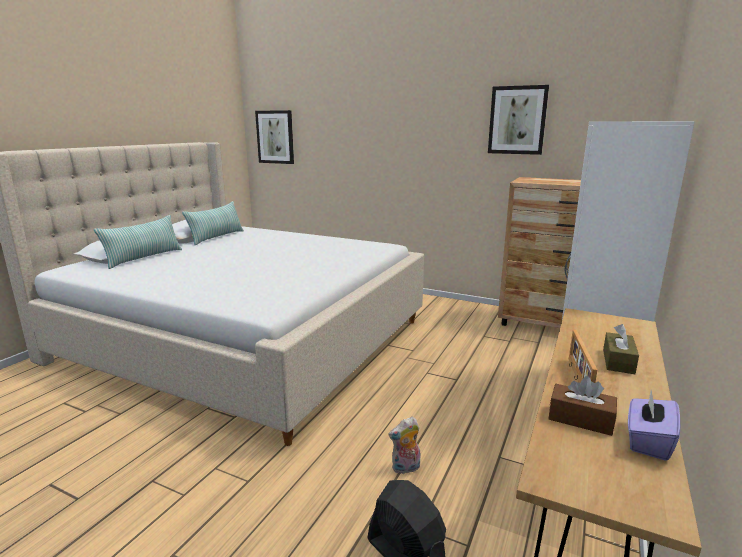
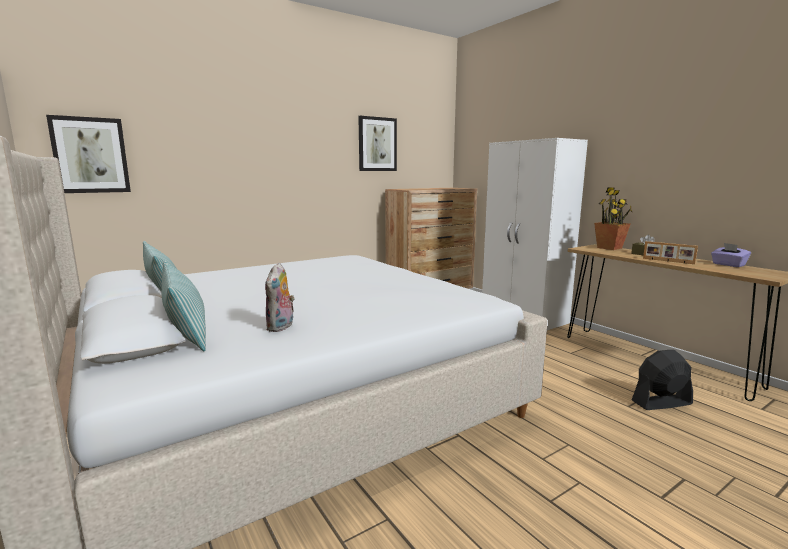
camera: 60 degrees left, 5 degrees down
(405, 468) = (573, 381): plush toy -> plush toy (281, 327)
(580, 419) = (711, 267): brown tissue box -> none
(633, 332) = (609, 248): none -> potted plant

